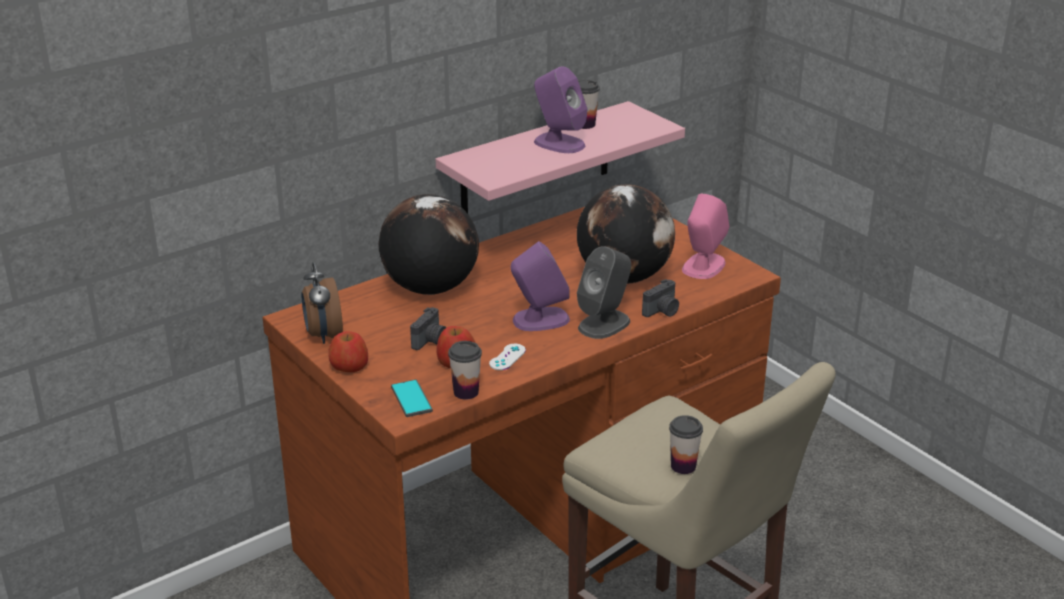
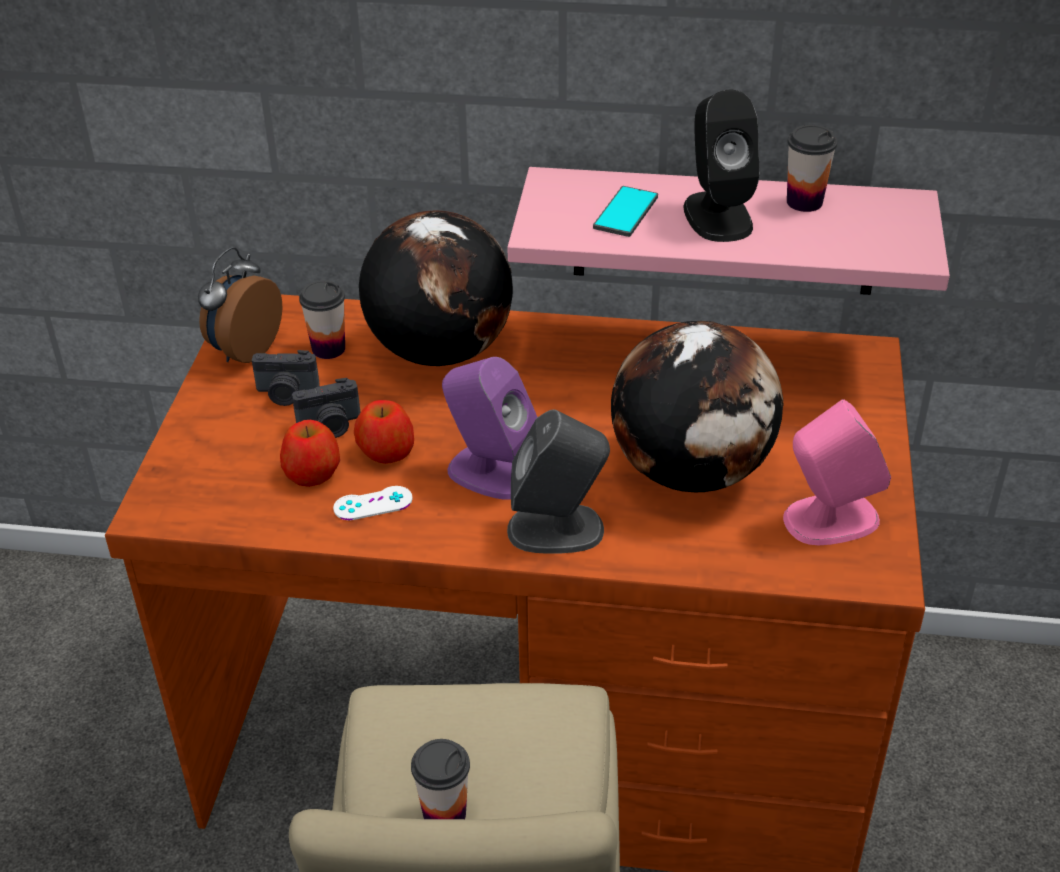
camera: 45 degrees right, 10 degrees up
(349, 366) = (204, 408): apple -> apple (386, 451)
(411, 399) = (193, 493): phone -> phone (626, 212)
(466, 392) = (257, 523): cup -> cup (328, 349)
(558, 143) = (717, 216): purple speaker -> black speaker
(662, 311) = (661, 558): camera -> camera (286, 393)

